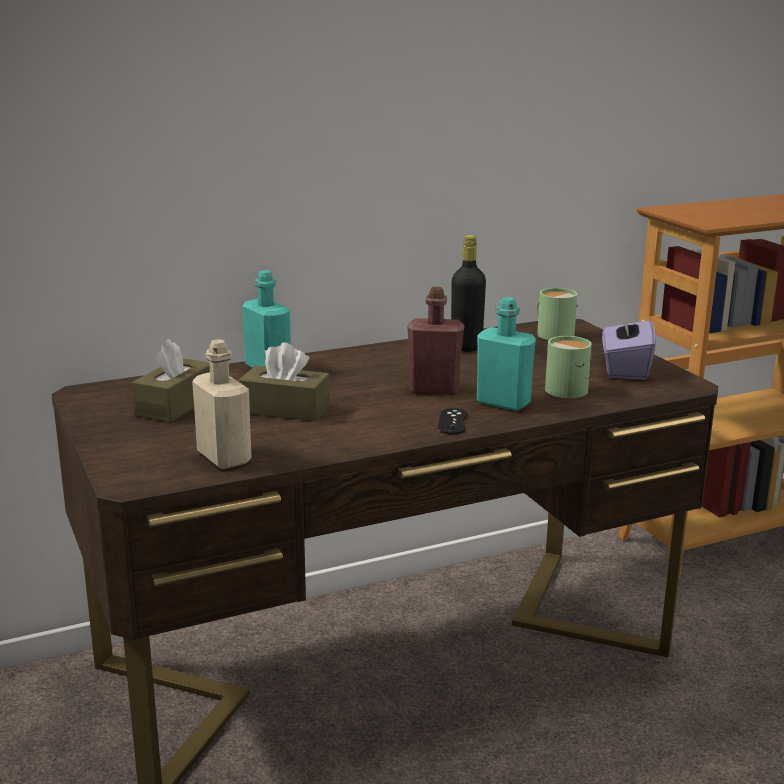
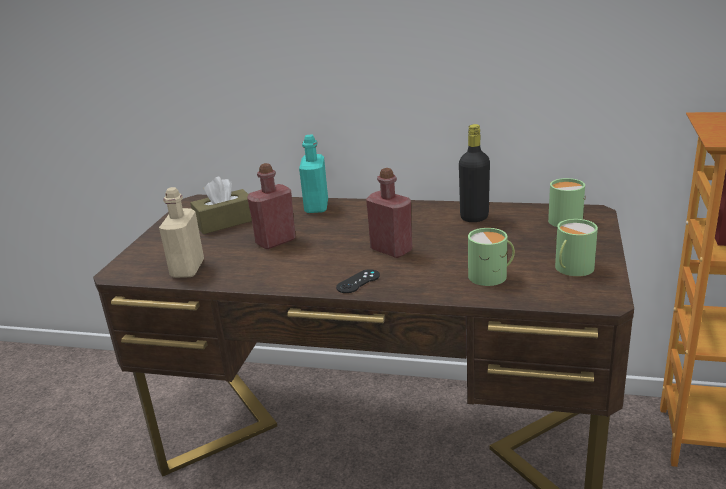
camera: 40 degrees right, 5 degrees up
(285, 409) = (275, 241): brown tissue box -> red bottle
(503, 403) = (420, 275): turquoise bottle -> none
(625, 369) = (571, 268): purple tissue box -> green mug

